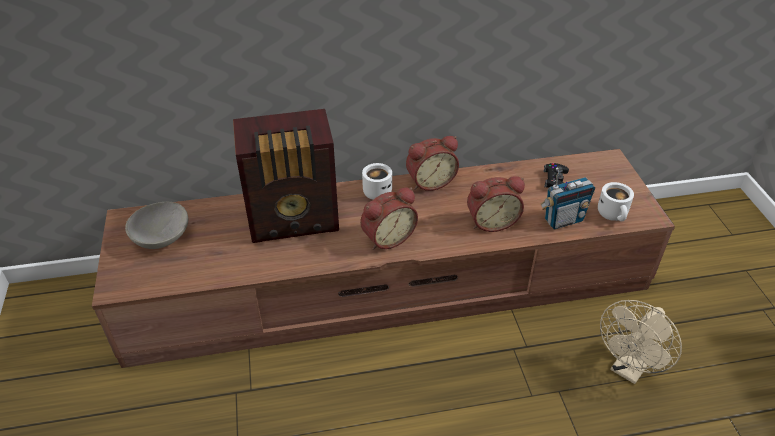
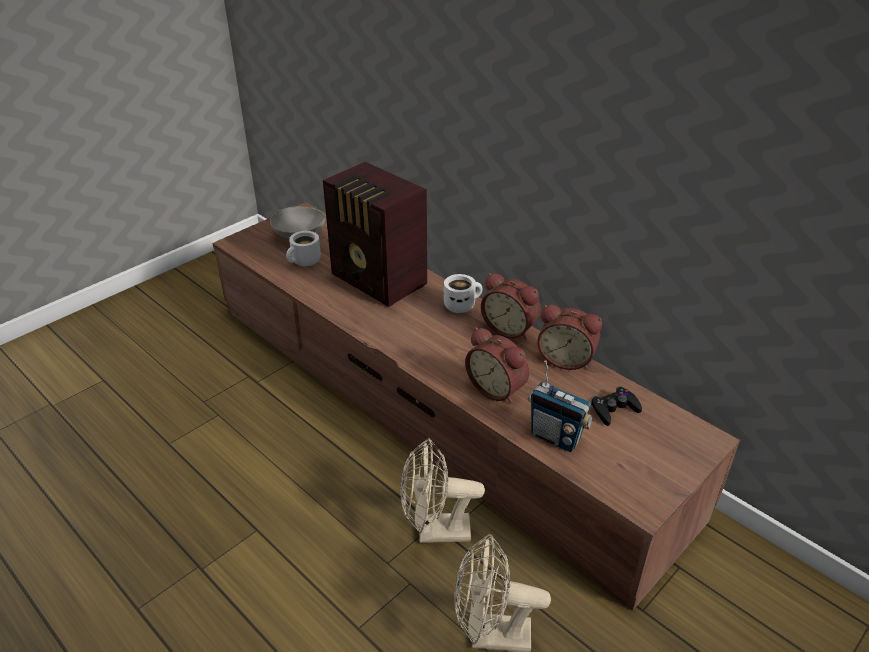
camera: 55 degrees right, 5 degrees down
(387, 237) = (408, 336): alarm clock -> alarm clock (566, 358)
(521, 352) = (435, 531): none -> beige fan
(614, 214) = (611, 474): white mug -> white mug (305, 262)

